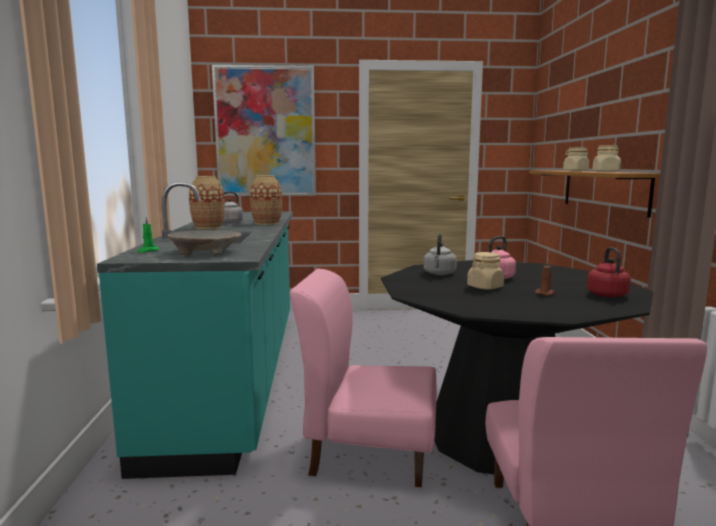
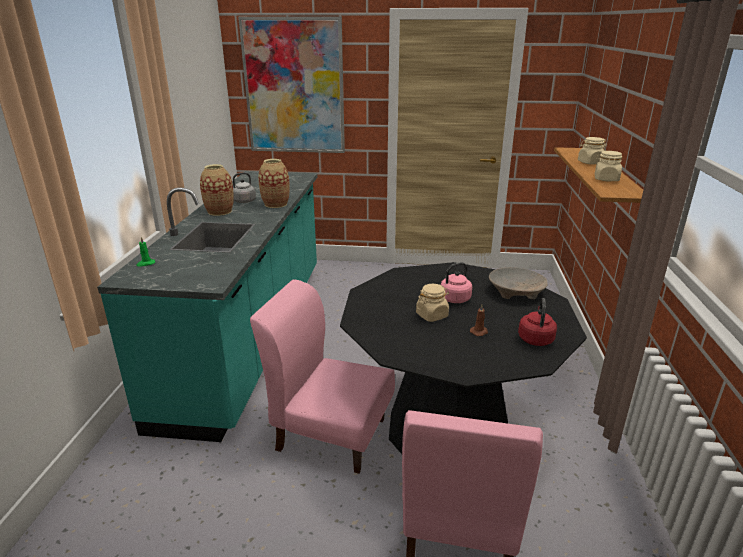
camera: 10 degrees right, 15 degrees up
(205, 252) = (190, 269): beige bowl -> beige bowl (515, 291)
(439, 274) = (406, 287): grey kettle -> none

